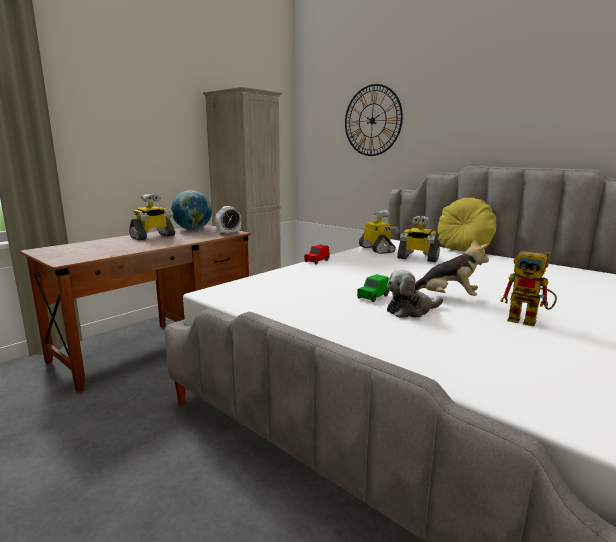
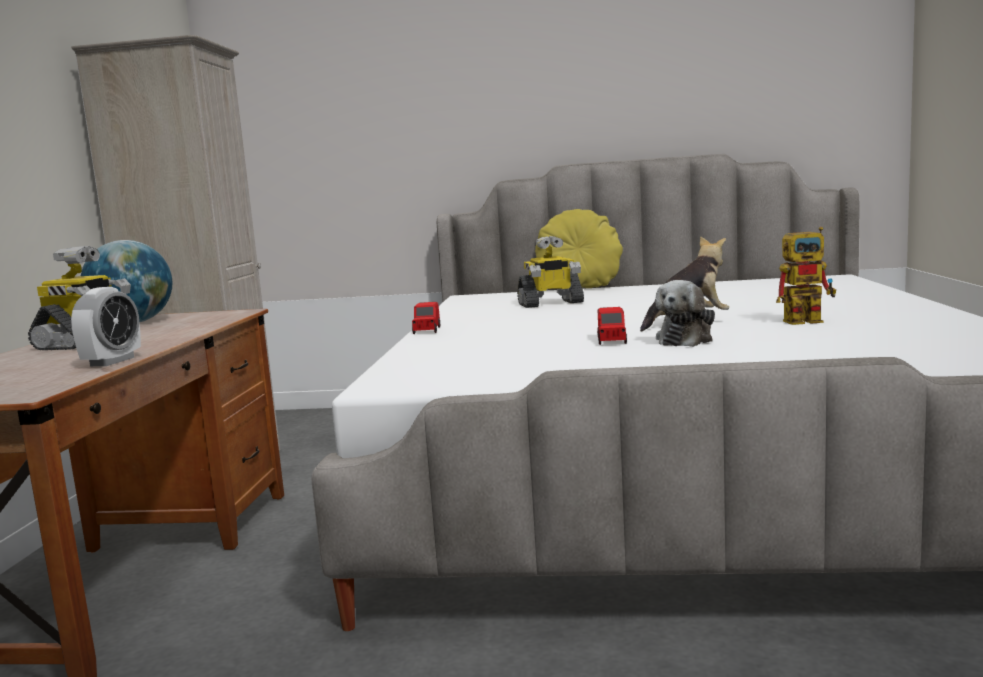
camera: 35 degrees left, 5 degrees down
(229, 233) = (231, 315): alarm clock -> alarm clock (112, 361)
(372, 120) = (374, 106): wall clock -> none
(373, 297) = (611, 340): green toy car -> red toy car
(377, 249) = (472, 306): toy robot -> none

